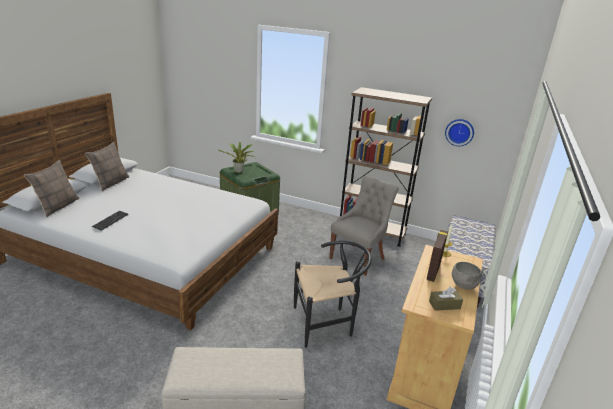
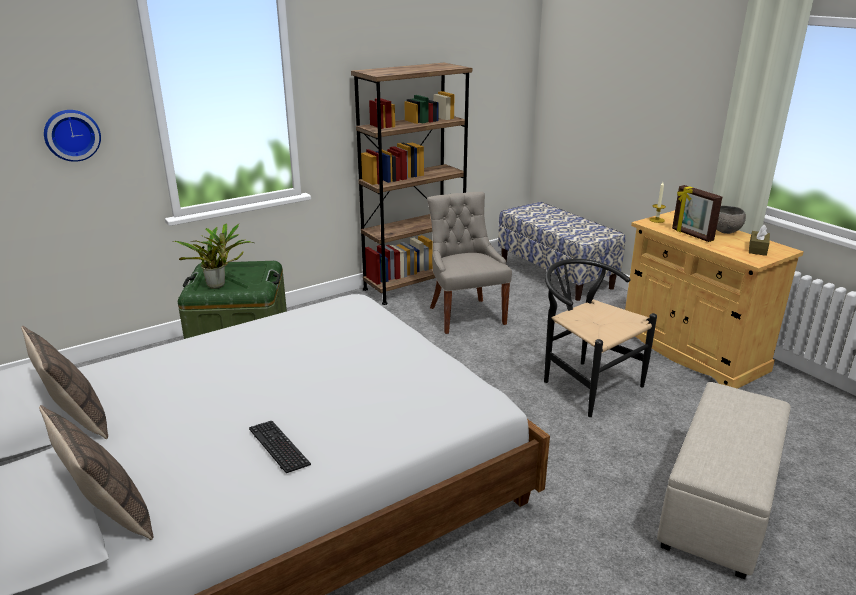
camera: 55 degrees left, 0 degrees up
(327, 323) = (584, 383): black chair -> black chair turned 60 degrees counterclockwise
(459, 132) = (478, 101): wall clock -> wall clock (72, 135)

